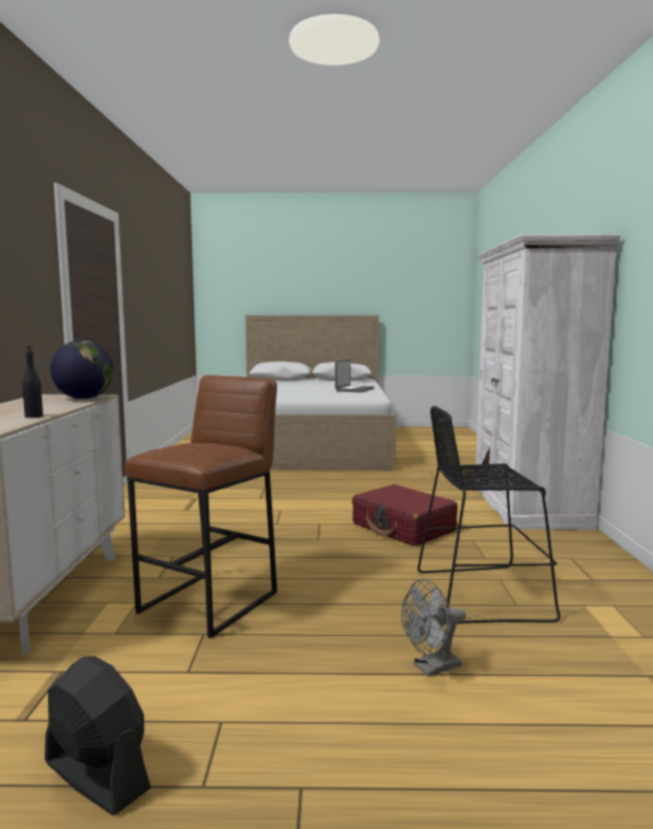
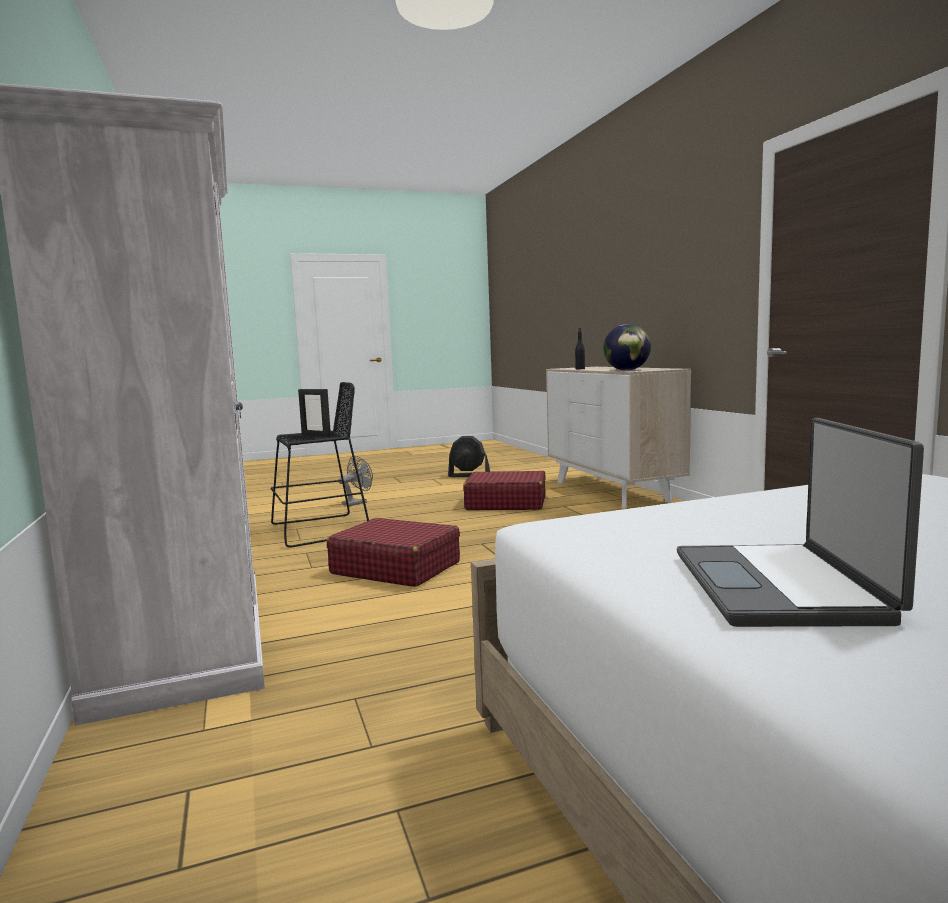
camera: 160 degrees right, 0 degrees up
(210, 601) = (505, 503): brown stool -> red suitcase
(481, 475) = (316, 435): none -> picture frame

